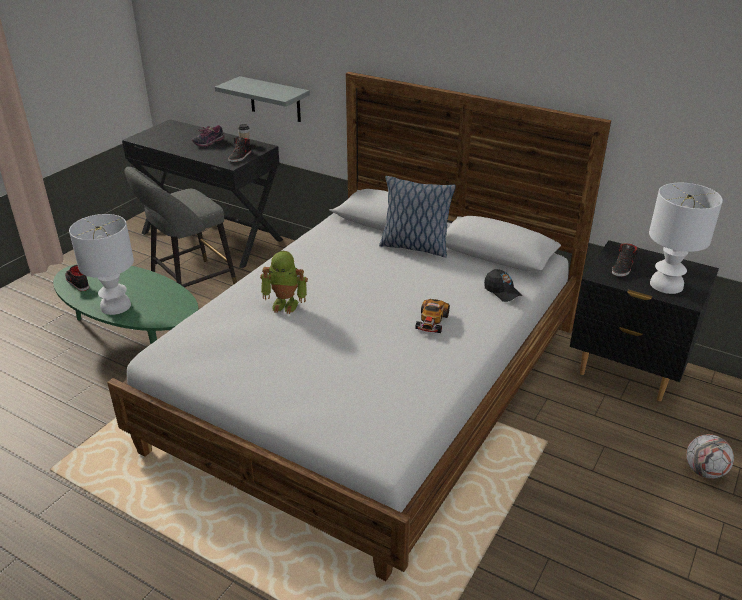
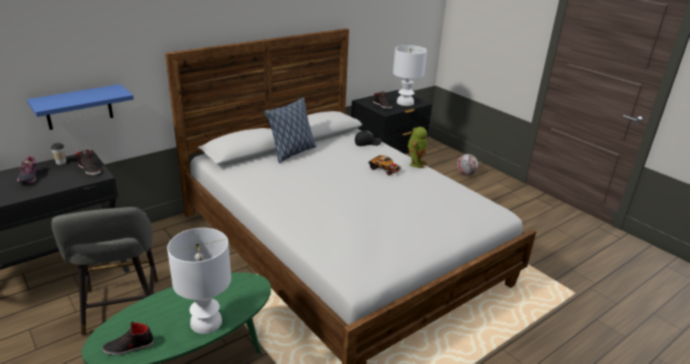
camera: 70 degrees left, 5 degrees down
(275, 99) = (79, 107): grey shelf -> blue shelf
(286, 304) = (330, 211): toy robot -> toy robot (416, 163)

